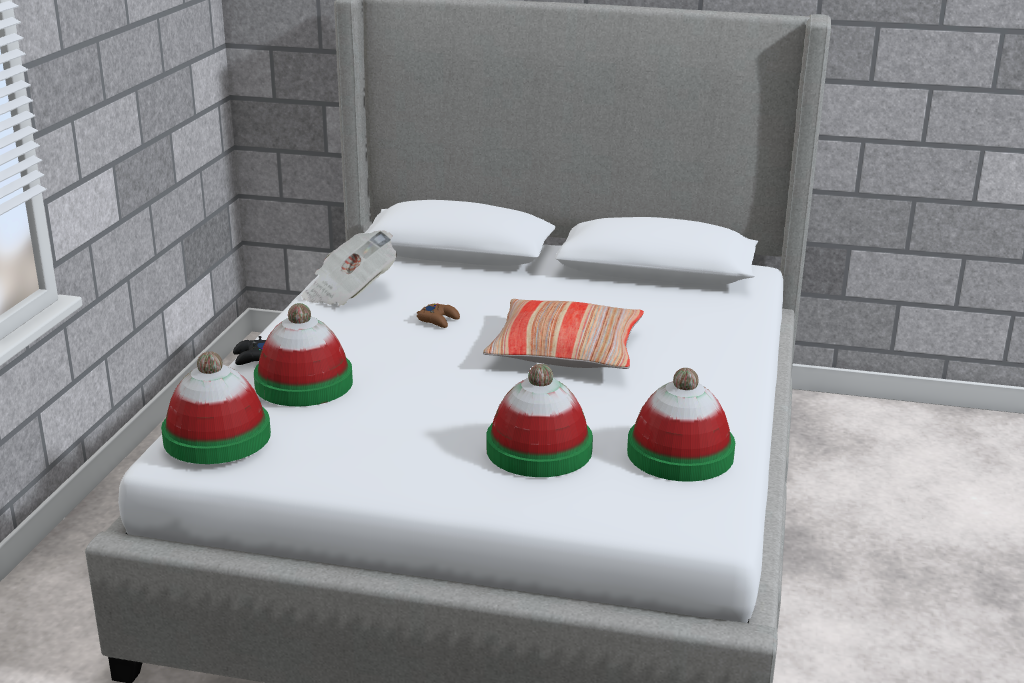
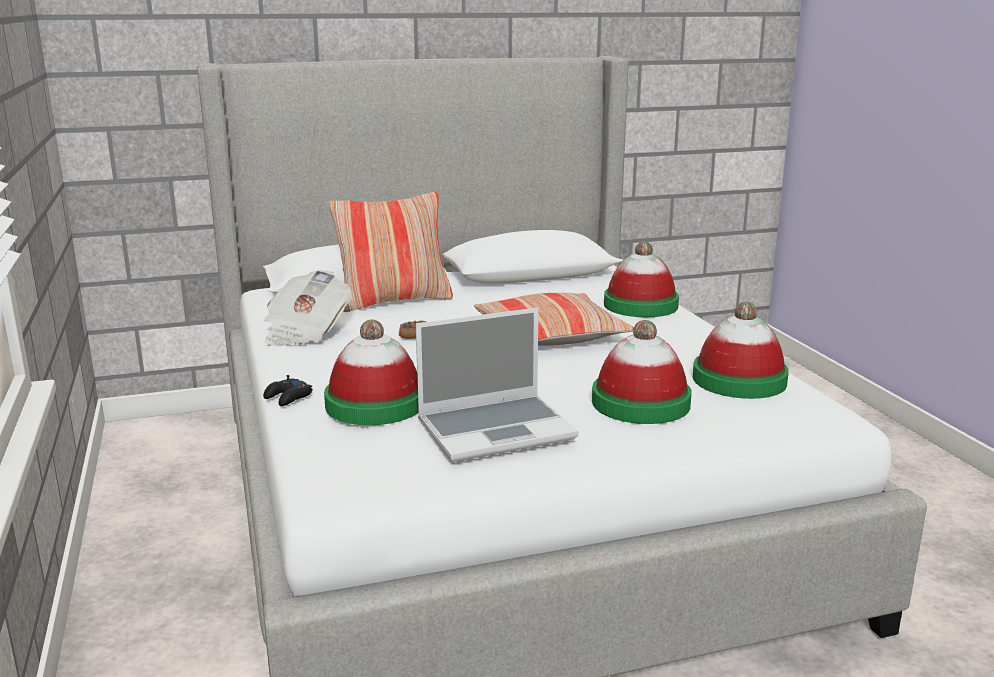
camera: 30 degrees left, 5 degrees down
(217, 437) = (357, 465): hat -> hat (640, 305)
(366, 437) = (497, 429): none -> laptop
(474, 274) = (394, 301): none -> pillow

